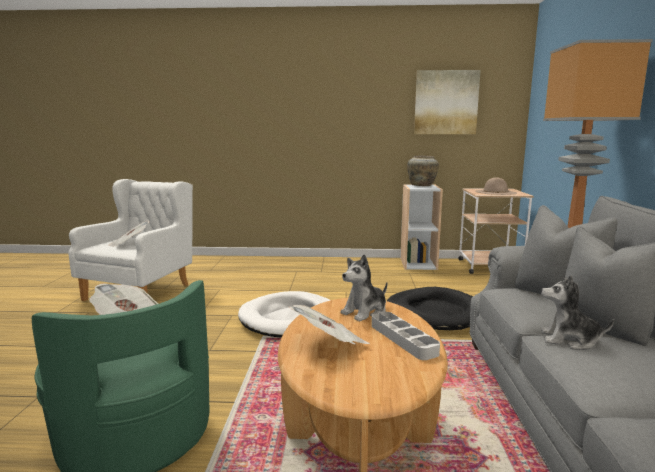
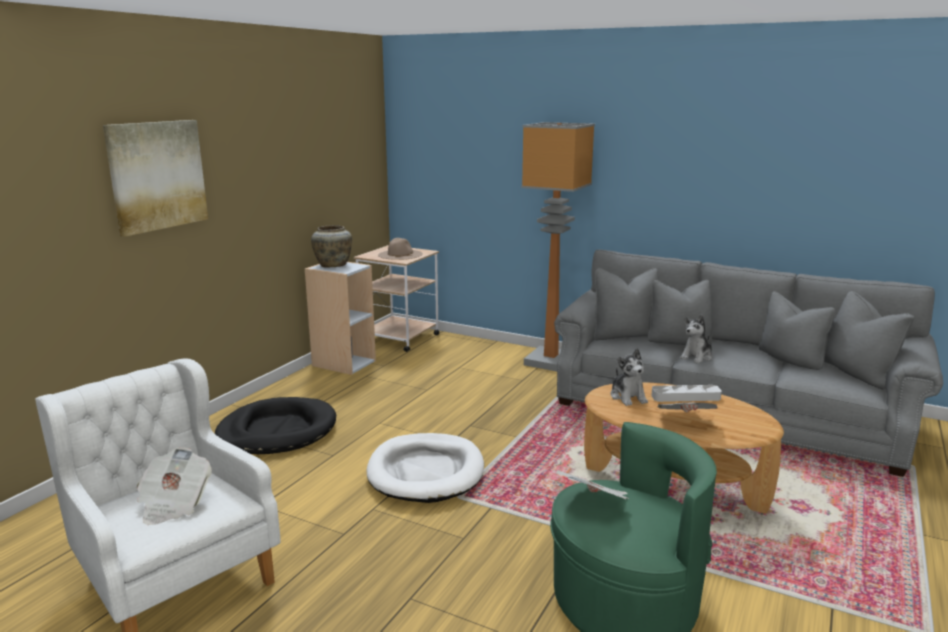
camera: 65 degrees left, 5 degrees up
(435, 313) = (484, 397): black dog bed -> black dog bed (277, 431)
(446, 102) = (327, 154): picture -> picture (157, 175)

